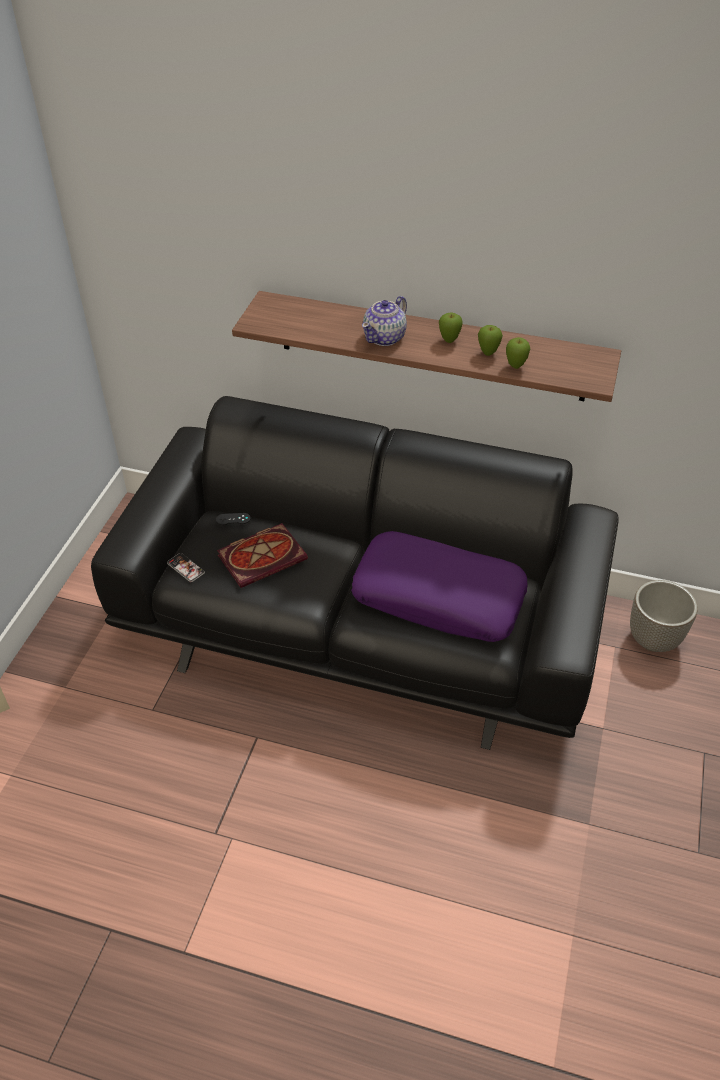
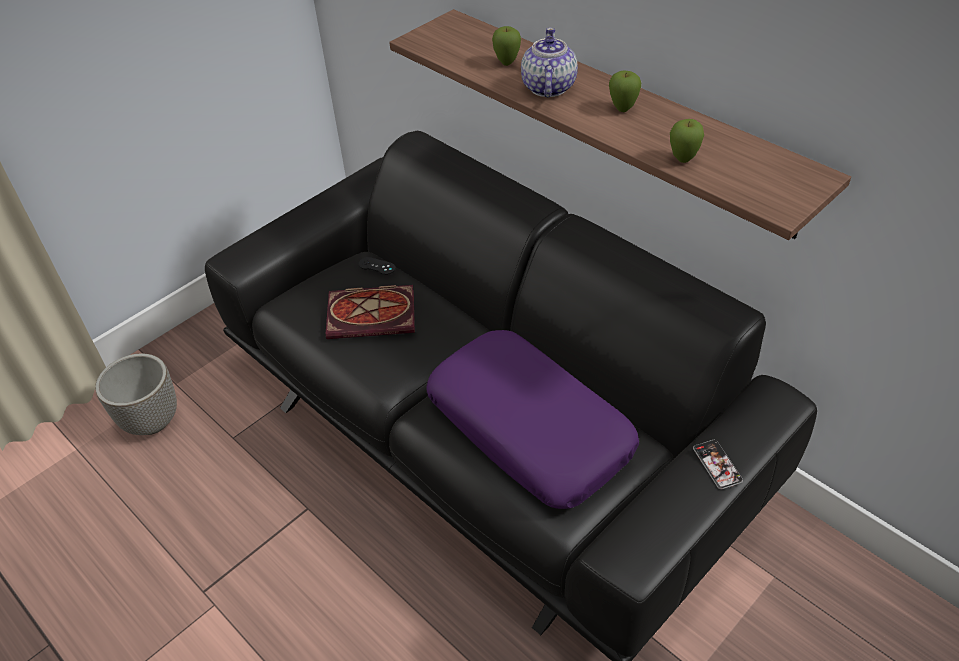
camera: 30 degrees right, 0 degrees up
(186, 568) = (292, 300): phone -> phone (717, 464)
(385, 337) = (548, 88): teapot -> teapot turned 120 degrees clockwise
(488, 353) = (659, 135): apple -> apple (507, 63)
(652, 639) = (831, 588): planter -> planter (151, 421)

